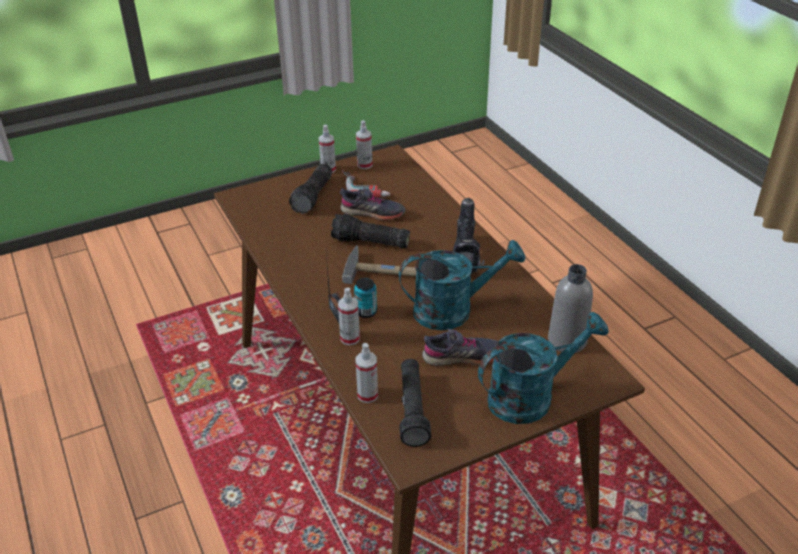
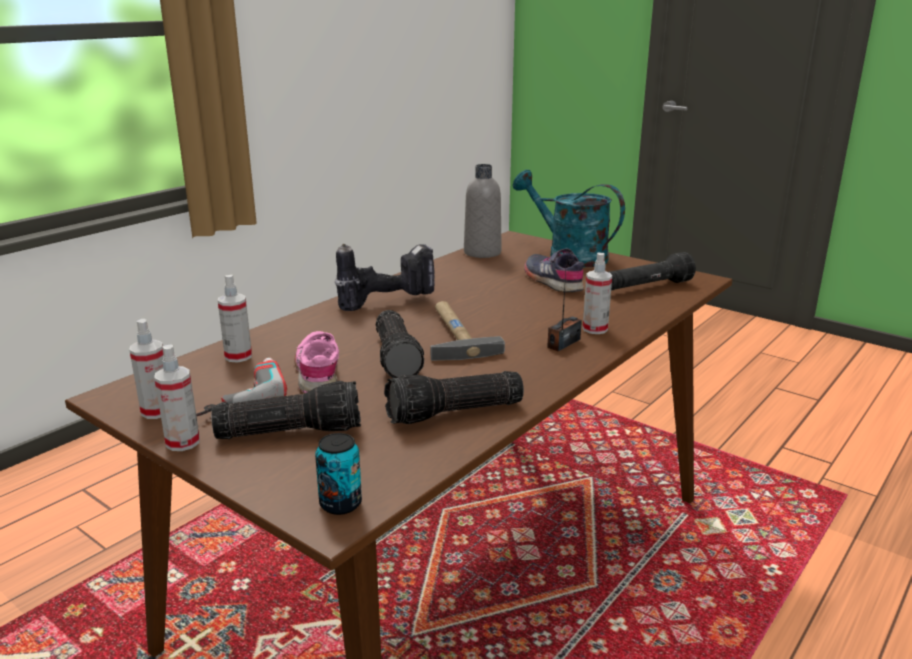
camera: 115 degrees left, 15 degrees down
(287, 245) = (454, 413): none -> flashlight
(366, 312) = (541, 331): can -> can (340, 504)
(367, 395) = (658, 306): spray bottle -> spray bottle (238, 356)
(372, 213) = (318, 371): grey shoe -> pink shoe
(453, 310) = (489, 294): turquoise watering can -> none

